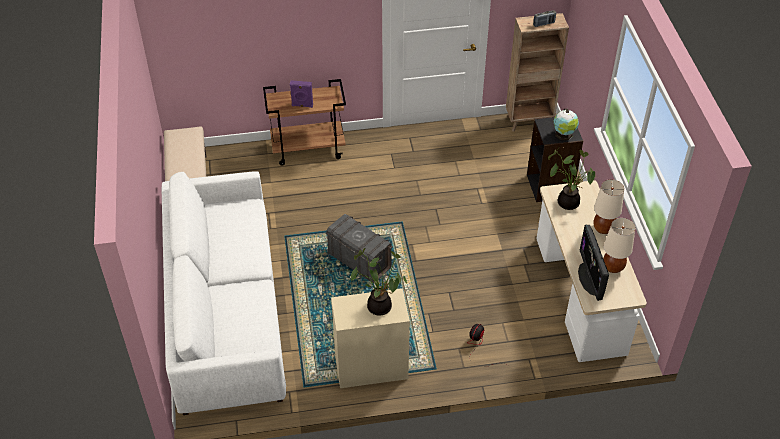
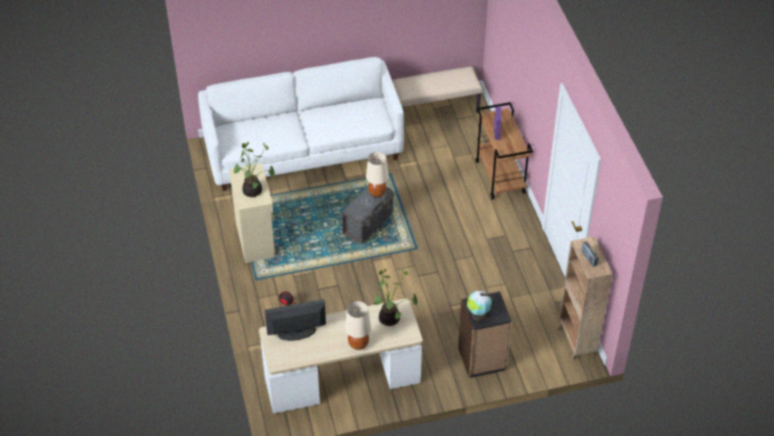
camera: 85 degrees right, 0 degrees up
(613, 267) = (311, 349): beige table lamp -> beige table lamp (377, 192)

